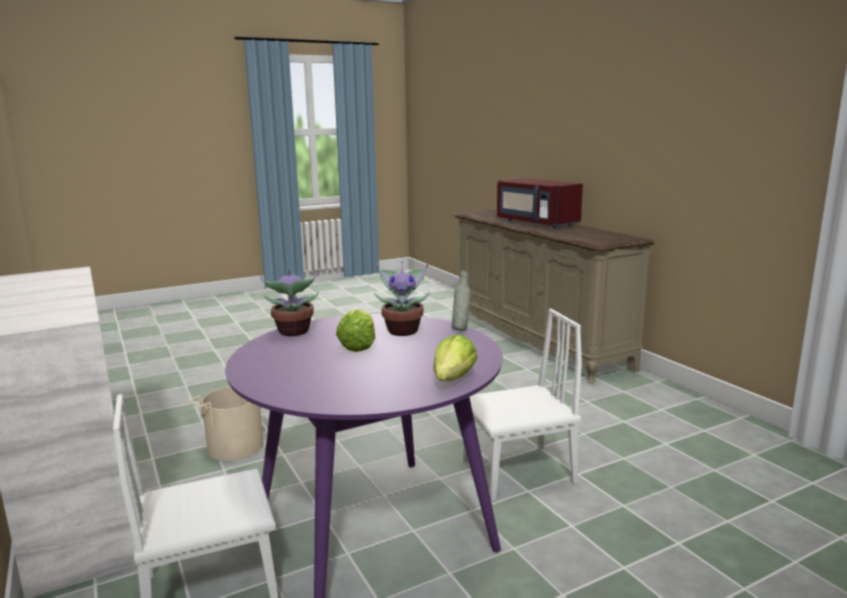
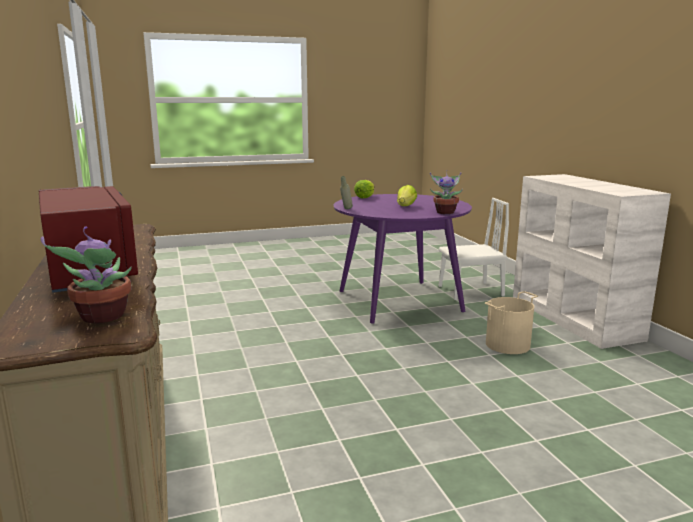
camera: 170 degrees left, 0 degrees up
(403, 331) = (379, 210): potted plant -> potted plant (101, 317)
(518, 472) = (305, 315): white chair -> none

